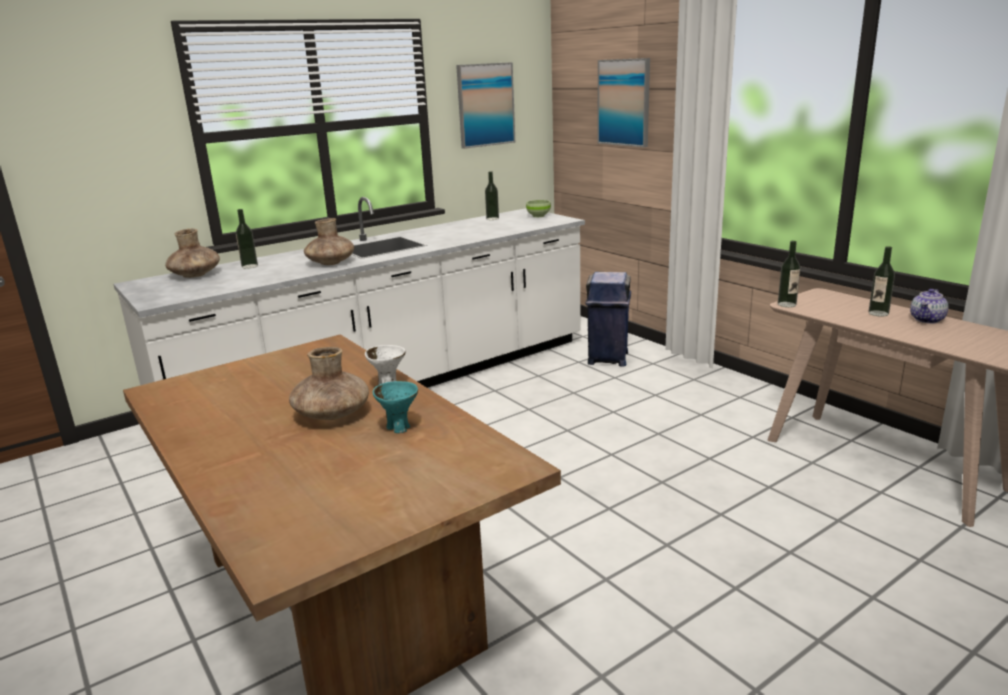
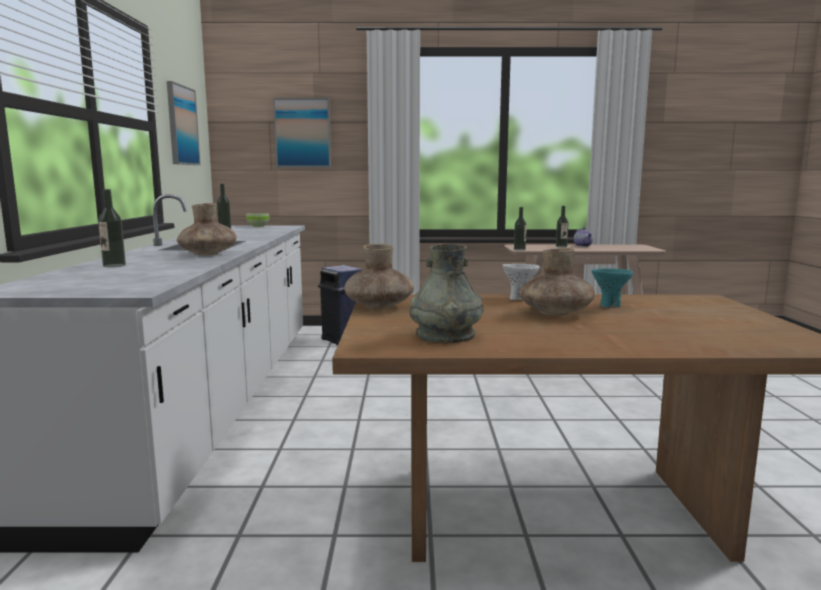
camera: 55 degrees left, 10 degrees down
(195, 275) = (70, 277): brown vase -> brown vase (379, 306)
(208, 400) = (445, 335): none -> grey vase

